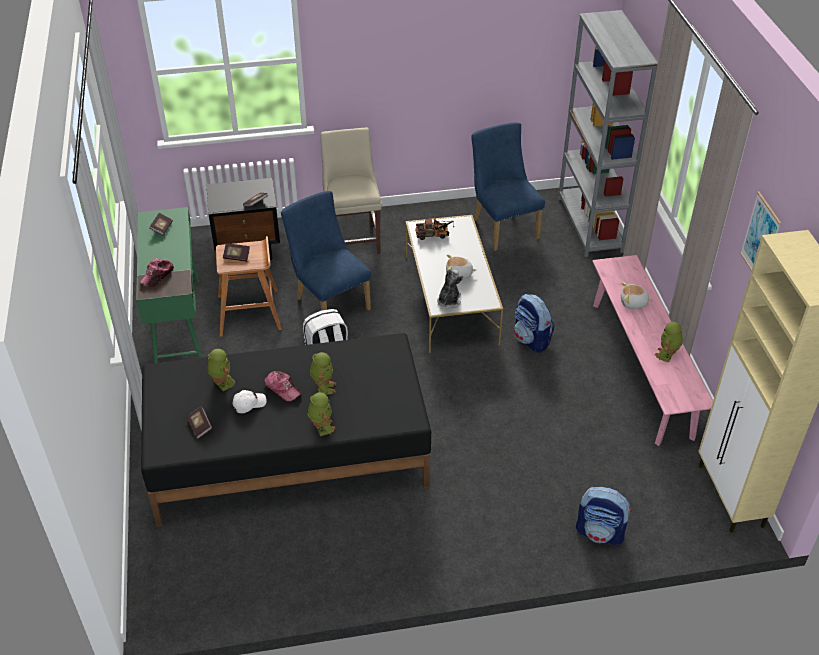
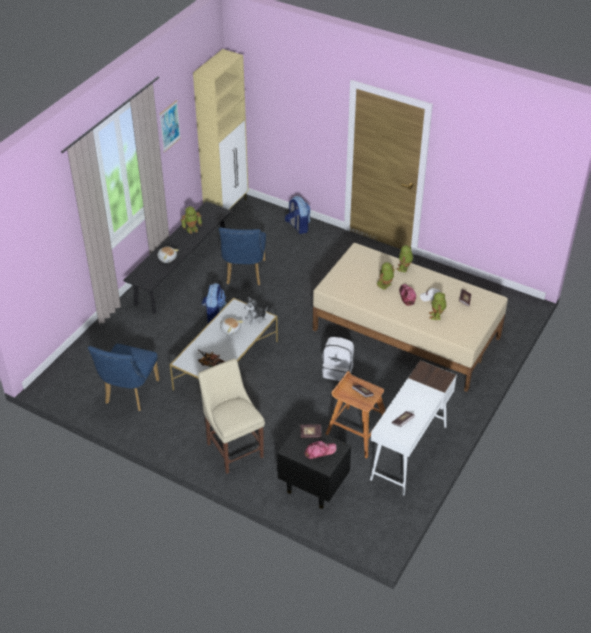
camera: 140 degrees left, 0 degrees up
(157, 275) = (431, 385): cap -> cap (320, 451)
(178, 322) = (408, 453): green desk -> white desk
(287, 452) = (406, 334): black bed -> beige bed
(329, 301) = (299, 408): blue chair -> blue chair (244, 274)
(353, 238) = (233, 448): beige chair -> beige chair turned 120 degrees clockwise
(590, 225) = (77, 361): grey bookcase -> none
(641, 368) = (182, 271): pink bench -> black bench

